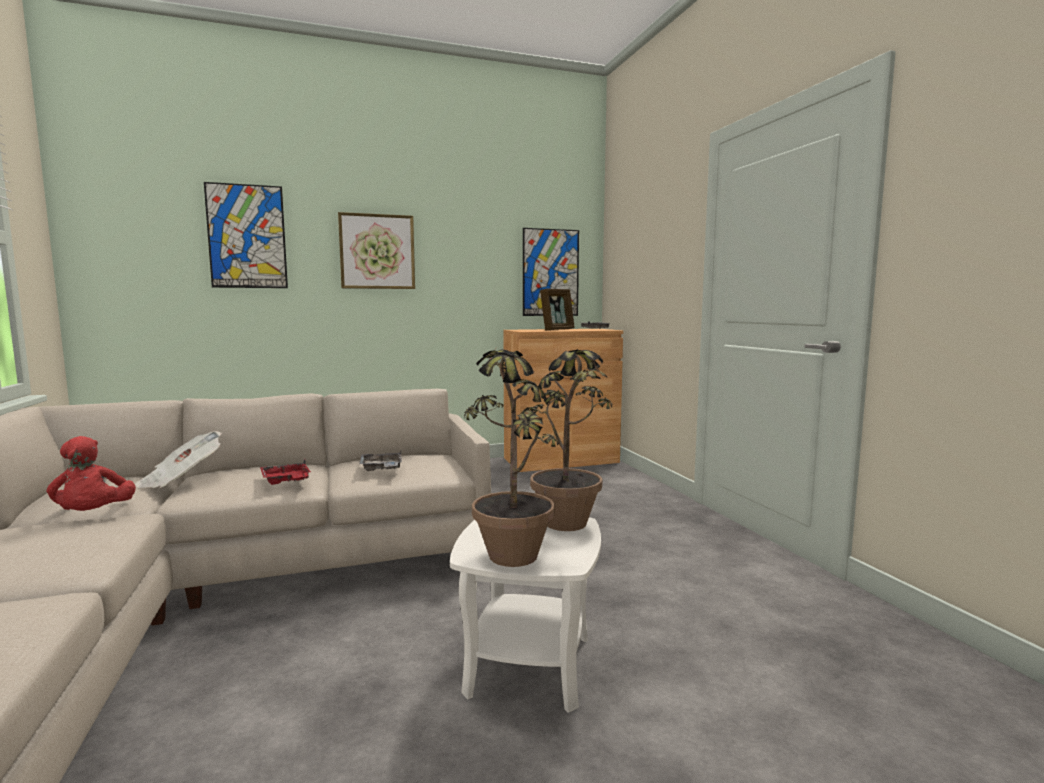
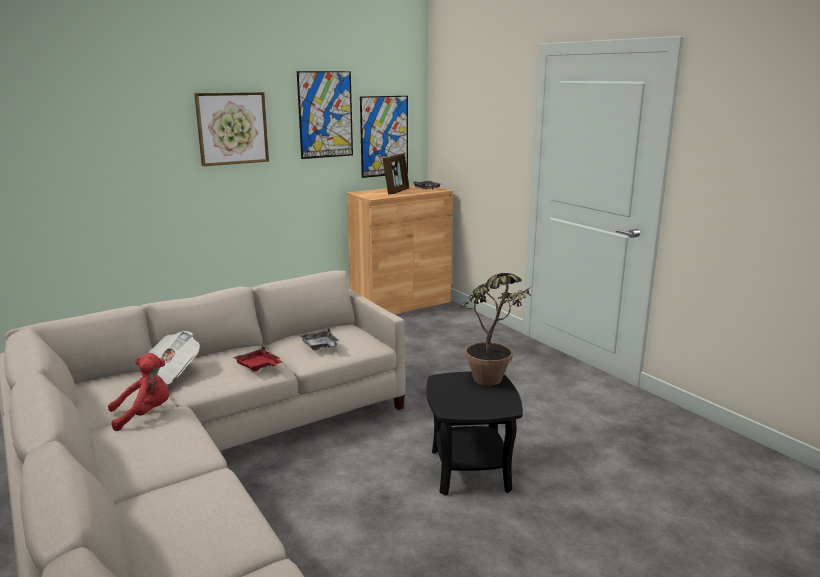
camera: 15 degrees left, 10 degrees up
(94, 516) = (144, 414): red plush toy -> red plush toy turned 75 degrees counterclockwise
(247, 236) = (110, 122): picture -> picture (325, 115)
(509, 548) = (467, 402): potted plant -> none
(529, 664) = (470, 470): white side table -> black side table

